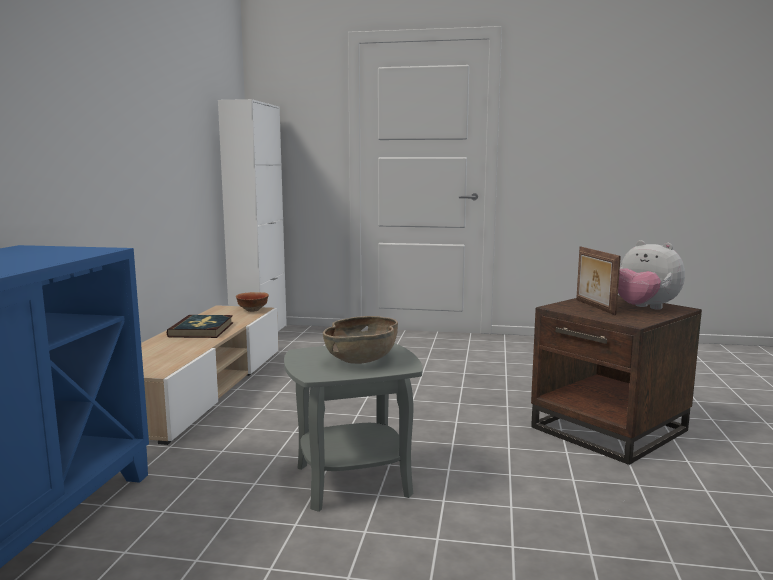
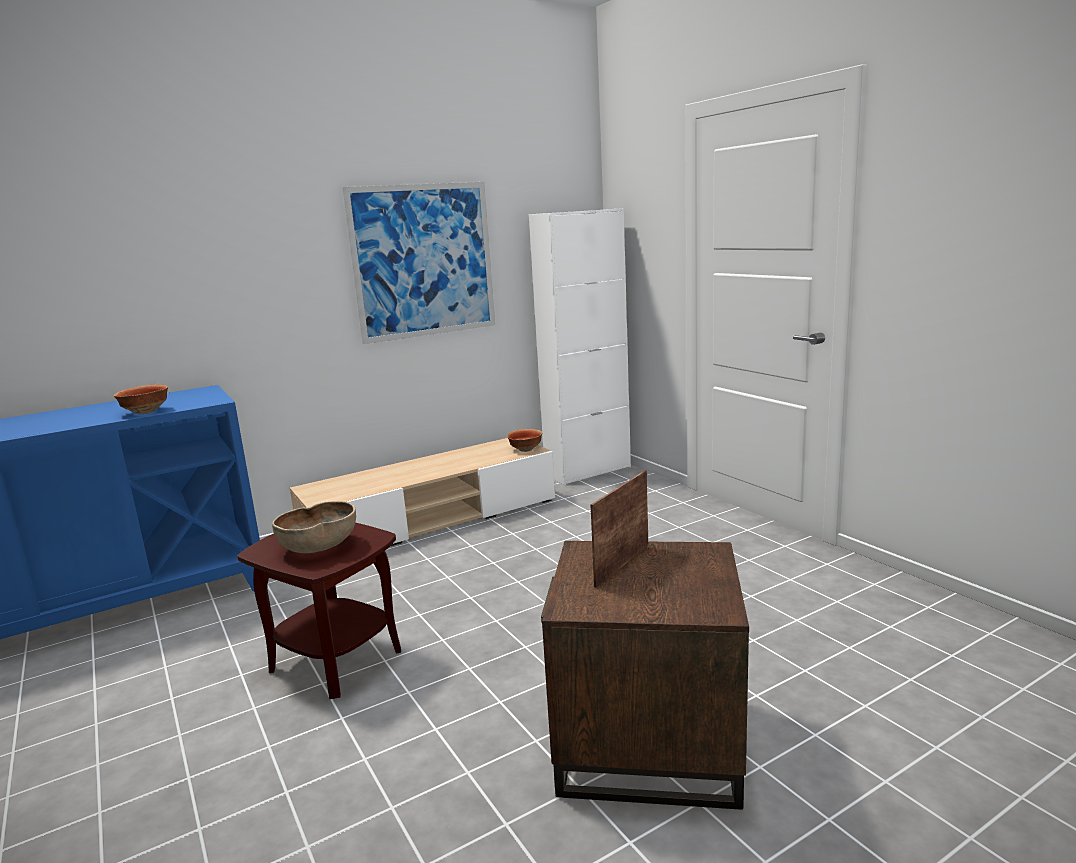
camera: 50 degrees right, 5 degrees up
(47, 260) = (145, 412): none -> bowl
(161, 128) = (424, 261): none -> picture
(202, 330) = (440, 464): book -> none
(353, 481) = (335, 660): grey side table -> brown side table
(644, 308) = (670, 591): plush toy -> none

